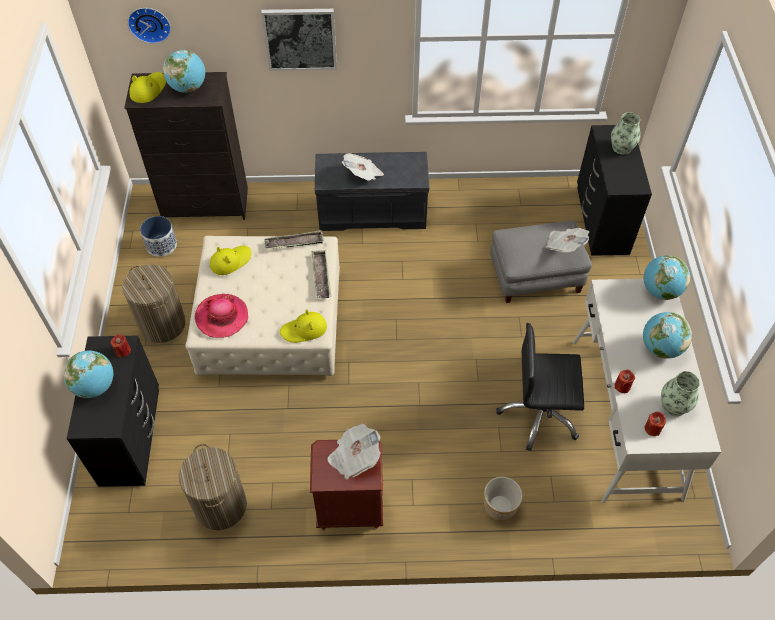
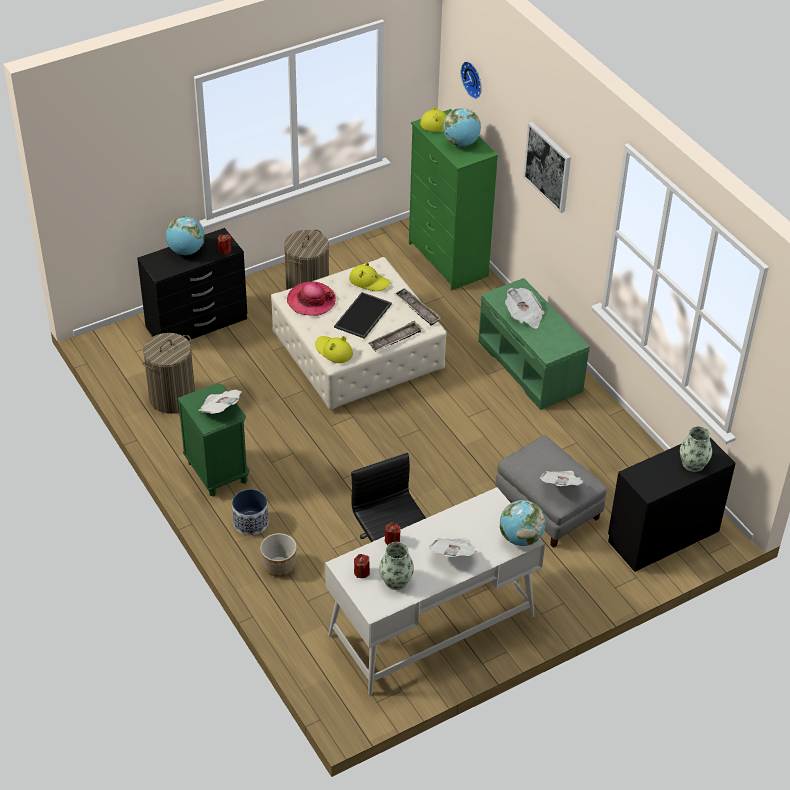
camera: 60 degrees right, 10 degrees down
(161, 245) = (384, 255): planter -> planter (251, 522)
(206, 205) = (447, 260): black dresser -> green dresser
(273, 286) = (363, 316): none -> tray
(349, 508) = (217, 472): brown nightstand -> green nightstand
(373, 211) = (531, 366): grey bench -> green bench
(660, 348) = (453, 555): globe -> newspaper

